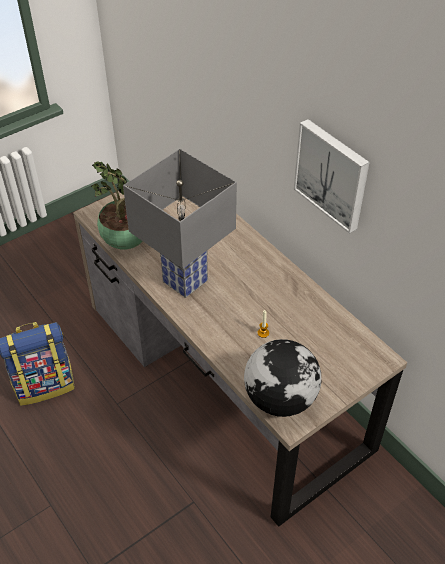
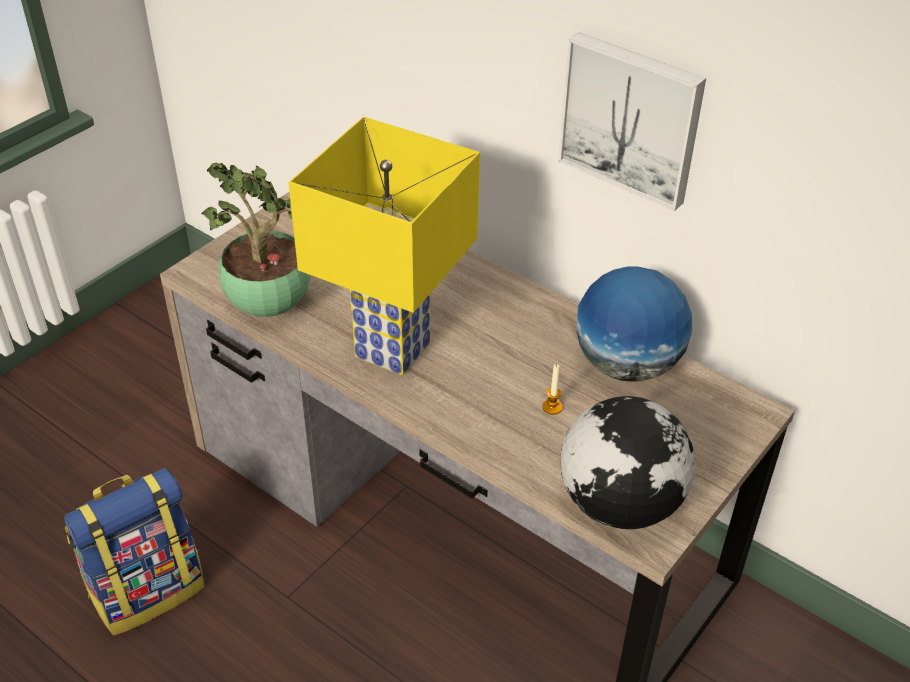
camera: 15 degrees left, 5 degrees down
(185, 280) = (392, 348): grey table lamp -> yellow table lamp
(316, 315) = (627, 365): none -> globe

